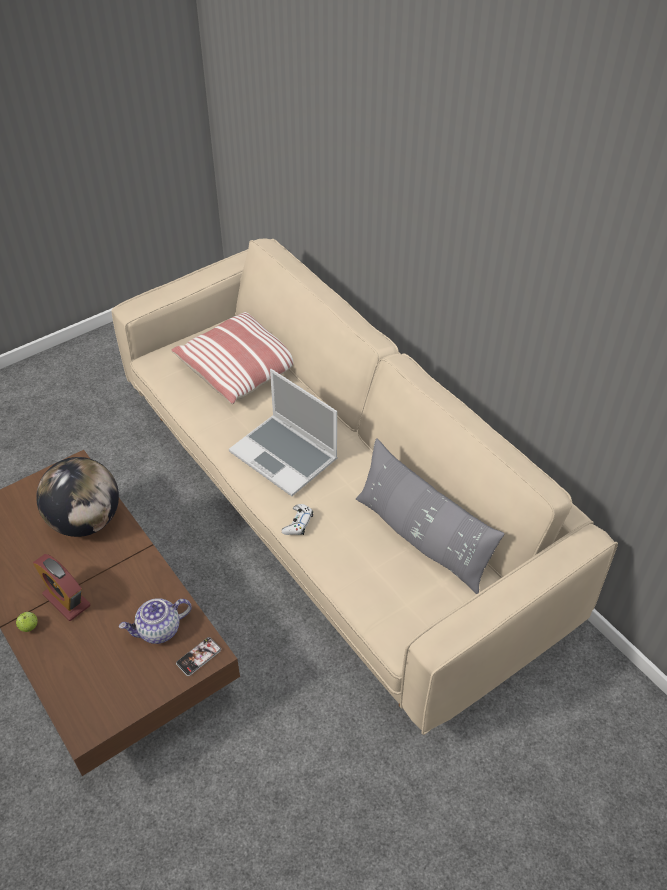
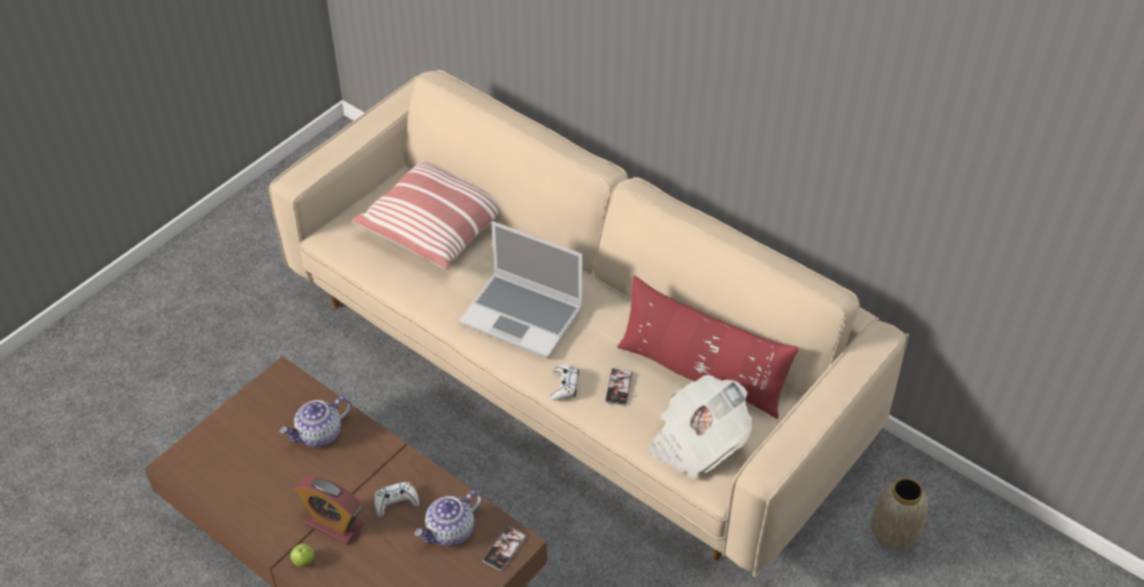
camera: 15 degrees left, 0 degrees up
(86, 521) = (319, 435): globe -> teapot
(124, 593) = (396, 502): none -> white game controller
(344, 534) = (619, 387): none -> phone
(396, 599) = (697, 442): none -> newspaper
(421, 538) = (701, 374): grey pillow -> red pillow
(572, 722) = (894, 534): none -> vase

